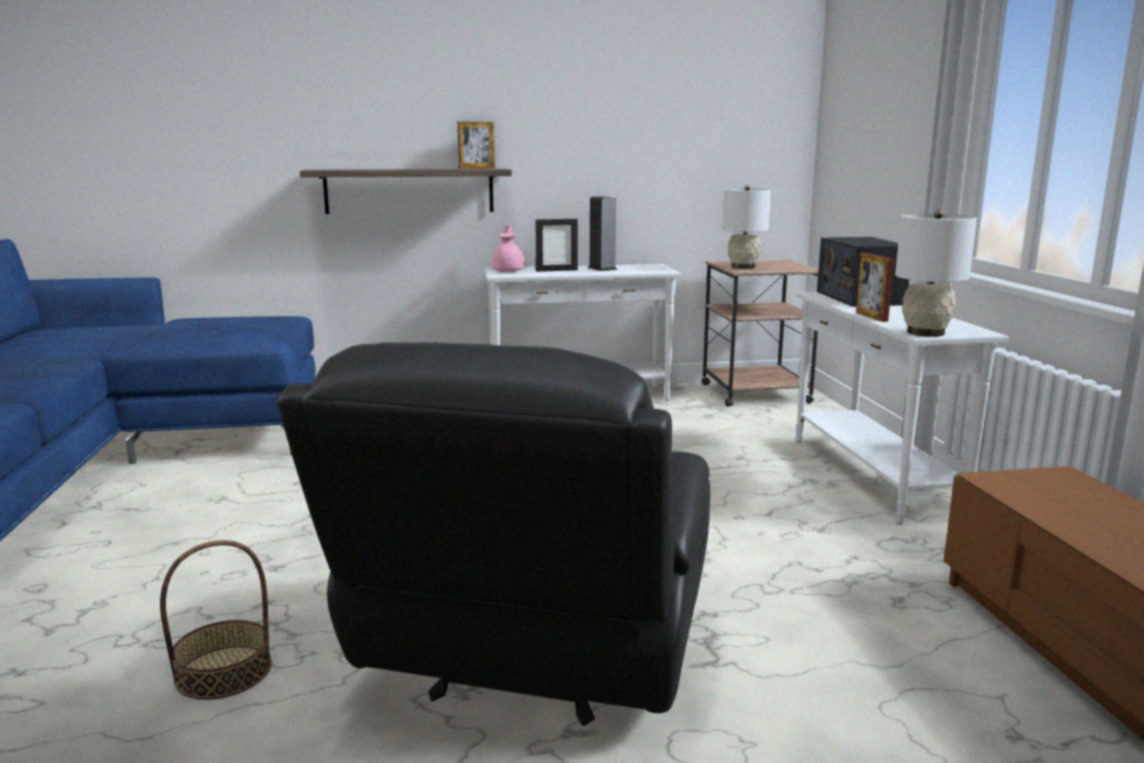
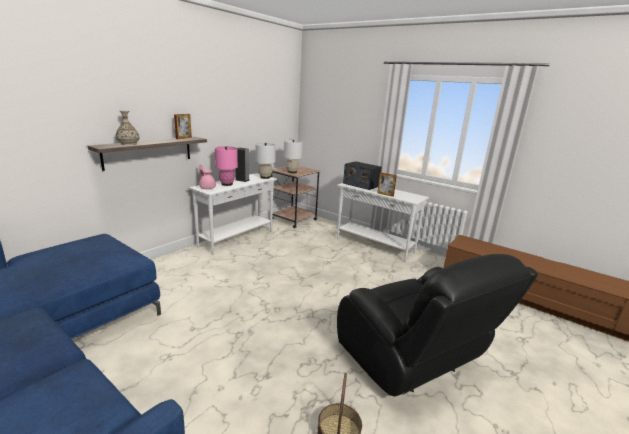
camera: 45 degrees left, 5 degrees up
(361, 169) = (128, 144): none -> vase
(556, 270) = (227, 184): picture frame -> pink table lamp
(925, 333) = (412, 200): white table lamp -> white table lamp (265, 177)

